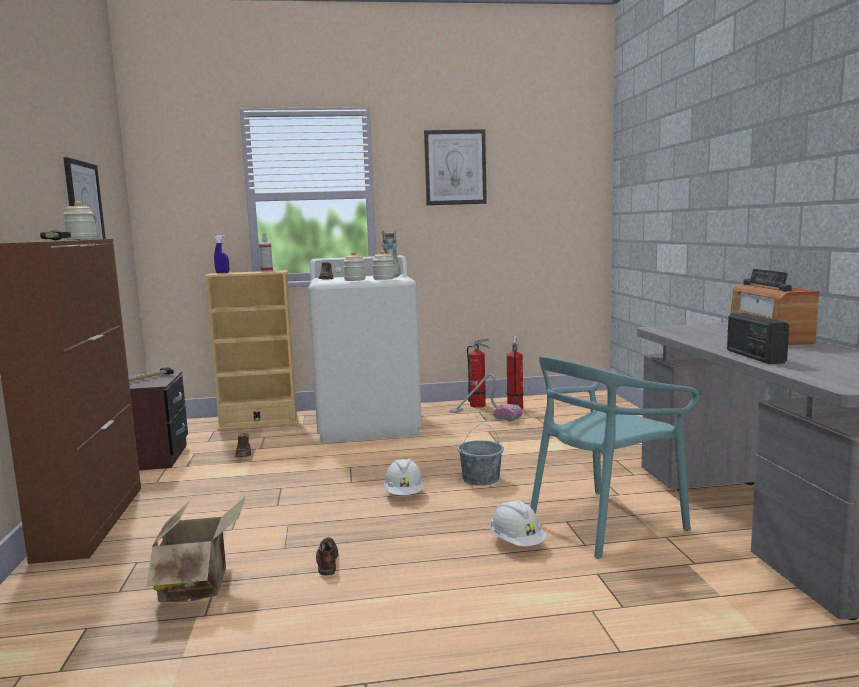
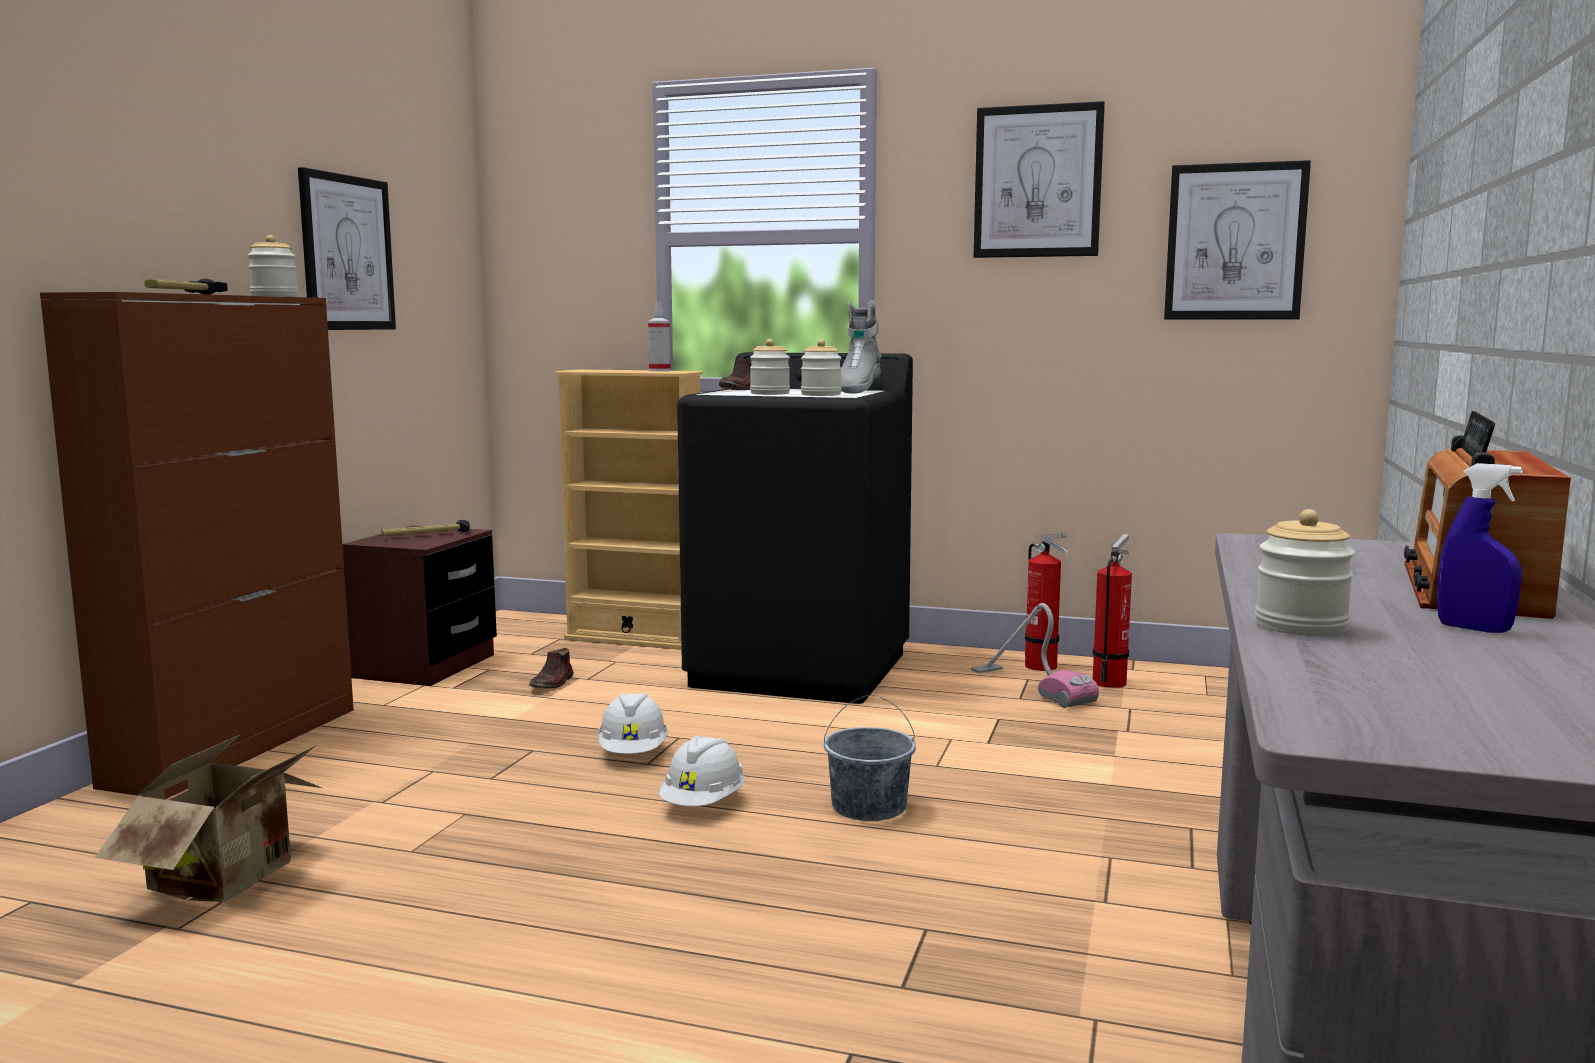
camera: 25 degrees right, 0 degrees up
(222, 273) = (591, 369): blue spray bottle -> blue spray bottle (1473, 628)
(327, 561) = (438, 891): brown shoe -> none
(369, 425) = (801, 669): white washing machine -> black washing machine
(517, 543) = (778, 946): white hard hat -> white hard hat (633, 753)
(546, 196) = (1235, 242): none -> picture
(604, 523) = (998, 953): turquoise chair -> none
(754, 356) = (1300, 626): radio -> jar

